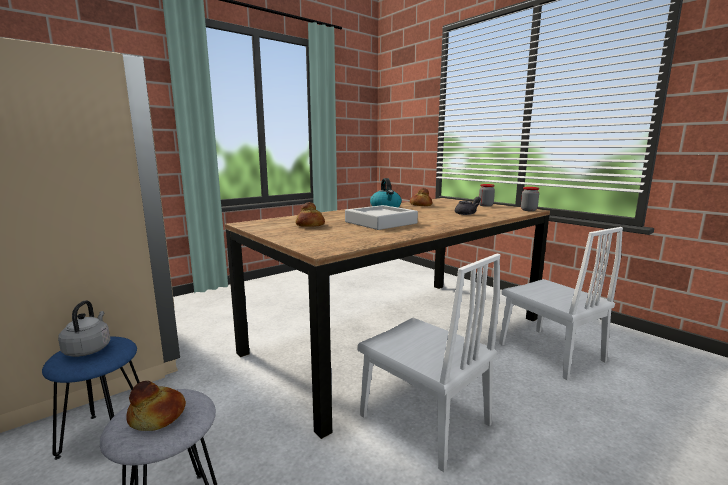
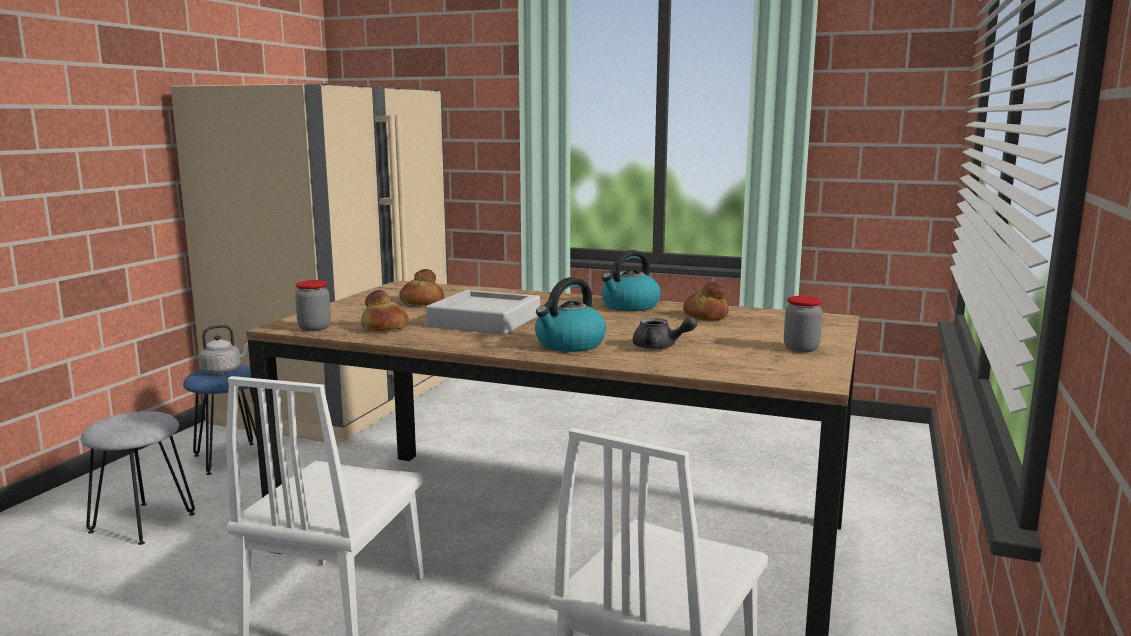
camera: 60 degrees right, 0 degrees up
(157, 417) = (122, 422): bread -> bread (384, 328)
(450, 219) = (569, 345): none -> kettle
(528, 210) = (803, 379): jar -> jar (314, 328)

